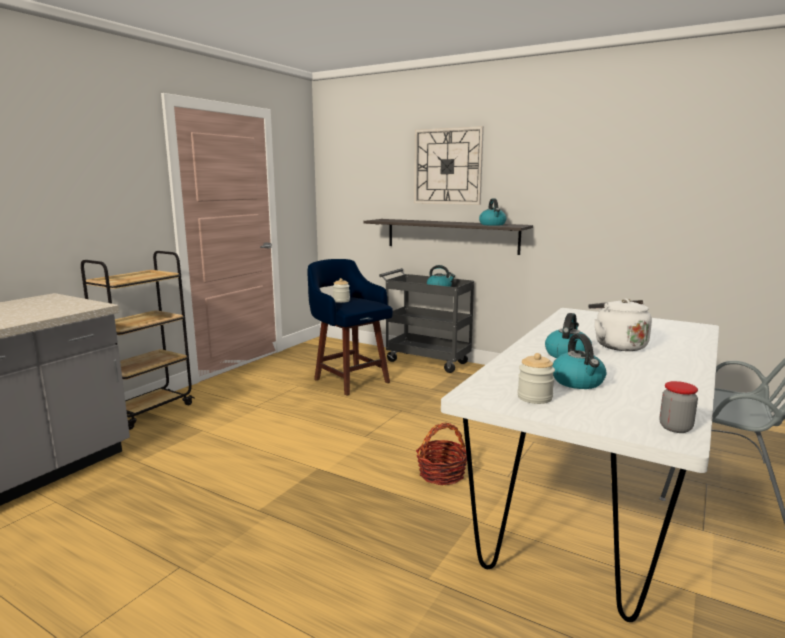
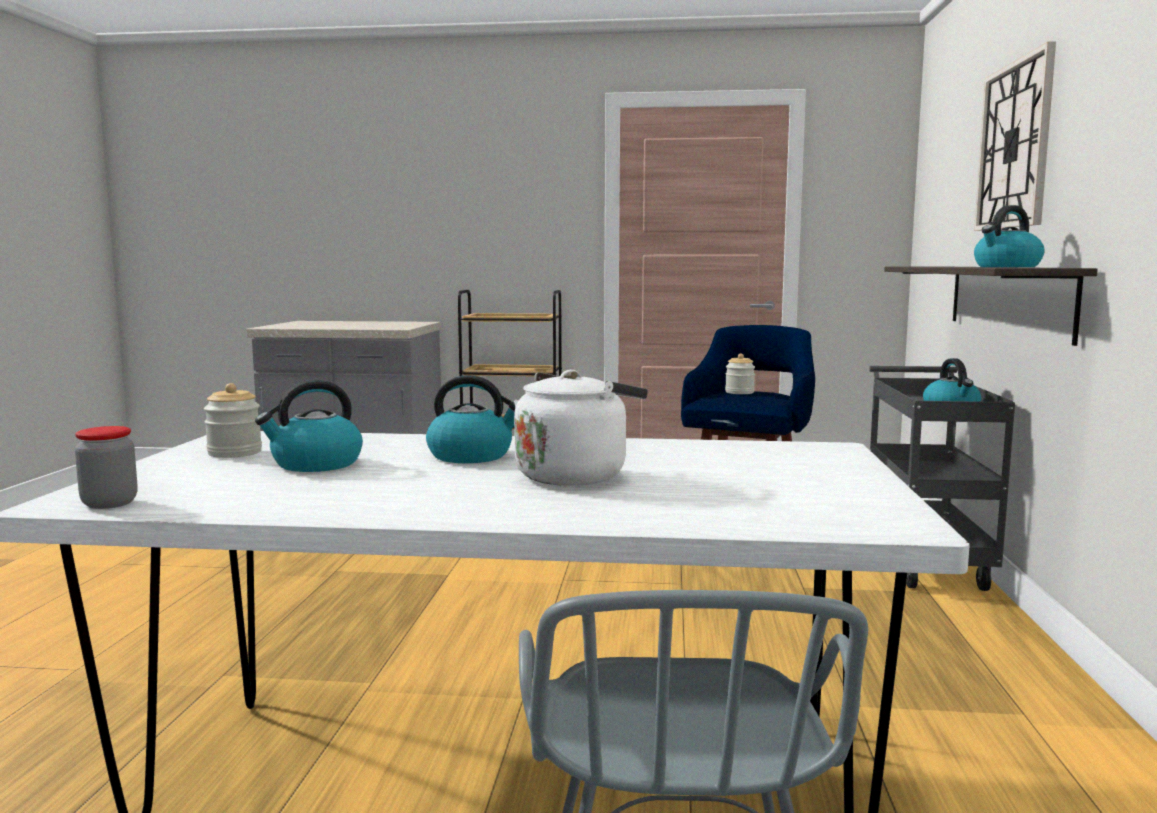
camera: 65 degrees right, 5 degrees down
(441, 474) = (490, 643): basket -> none

